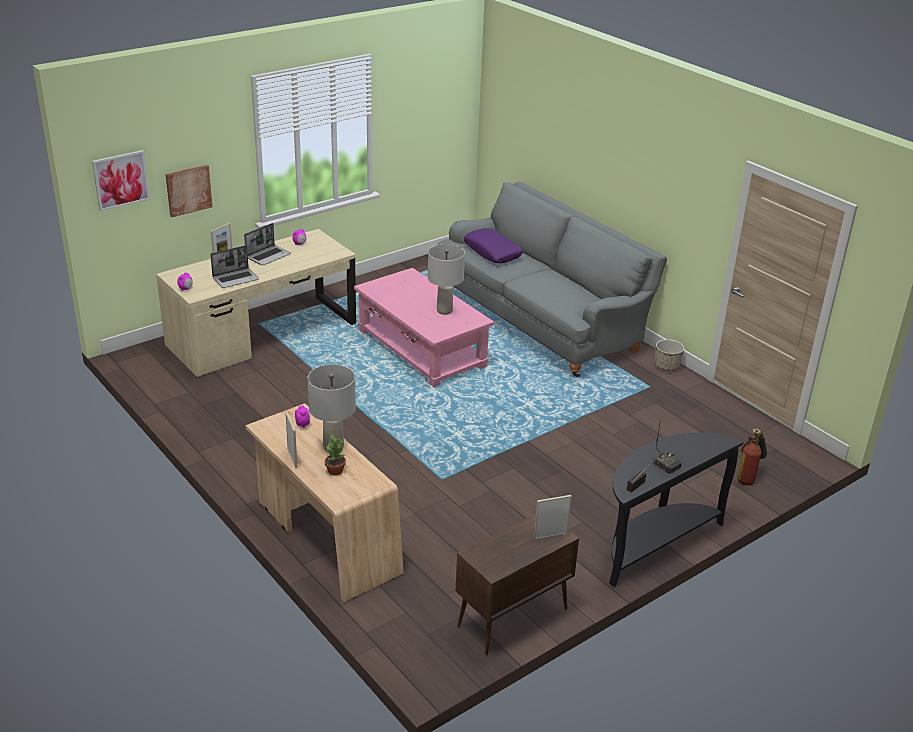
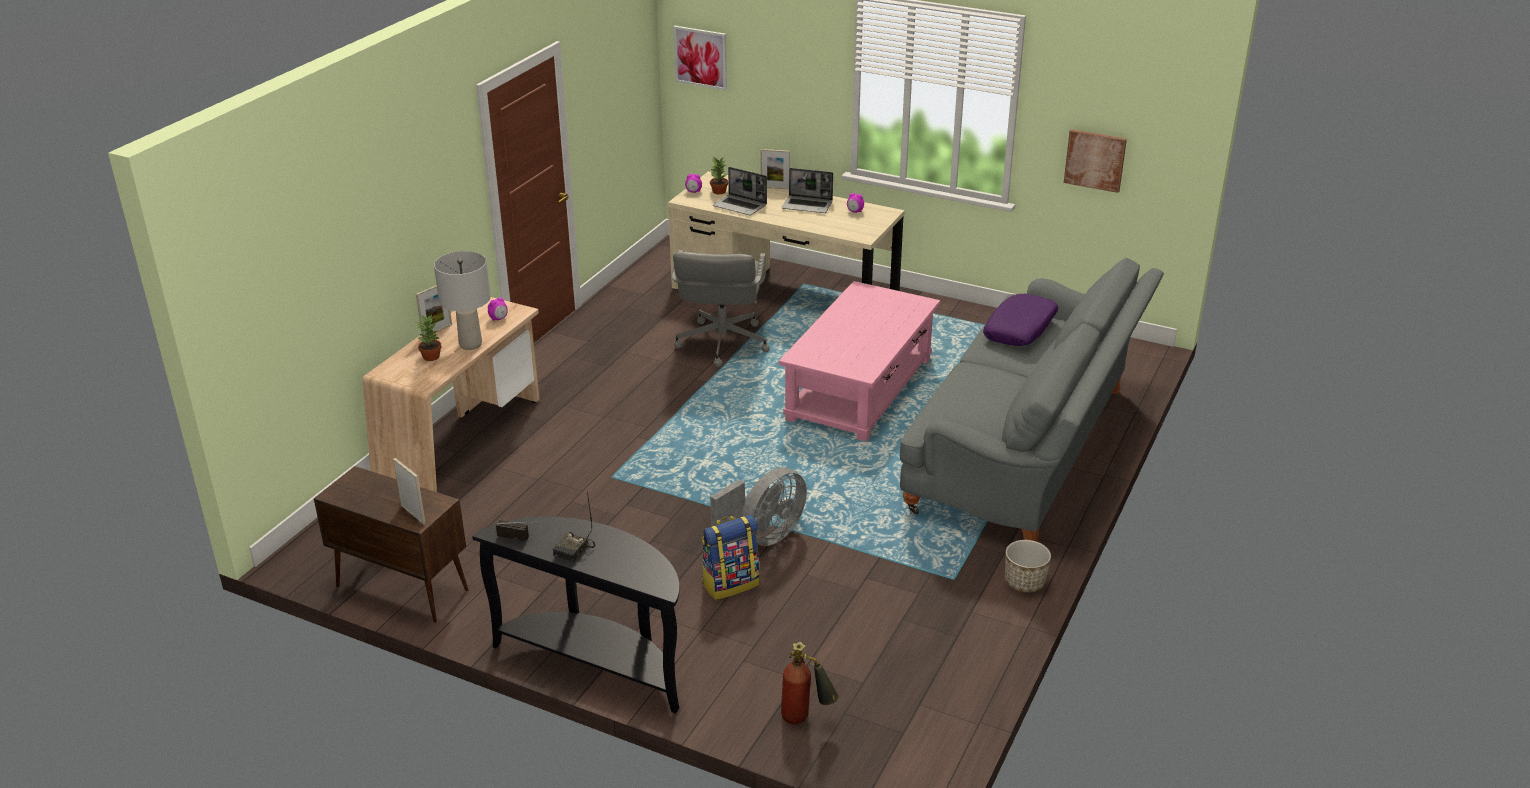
camera: 65 degrees right, 0 degrees up
(188, 190) = (770, 98): picture -> picture (1095, 160)
(199, 279) = (718, 191): none -> potted plant
(305, 381) = (721, 343): none -> grey office chair
(444, 310) = (860, 346): grey table lamp -> none
(561, 437) = (764, 536): none -> grey fan
(603, 465) = (731, 583): none -> backpack

